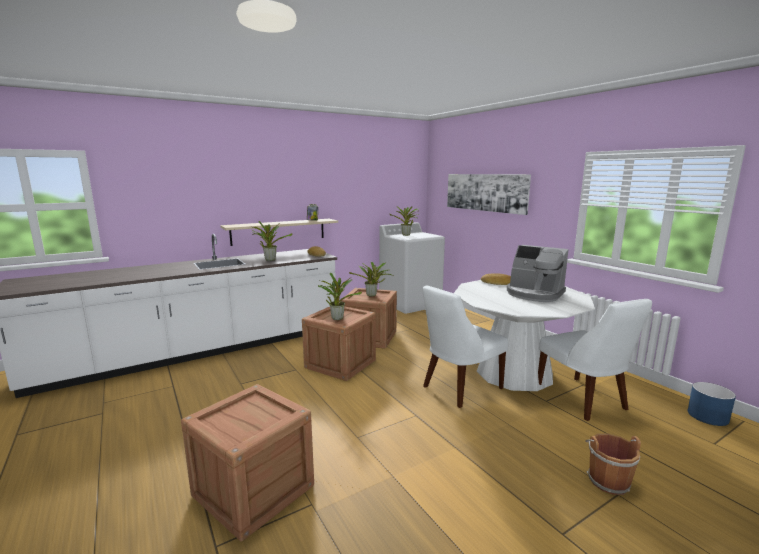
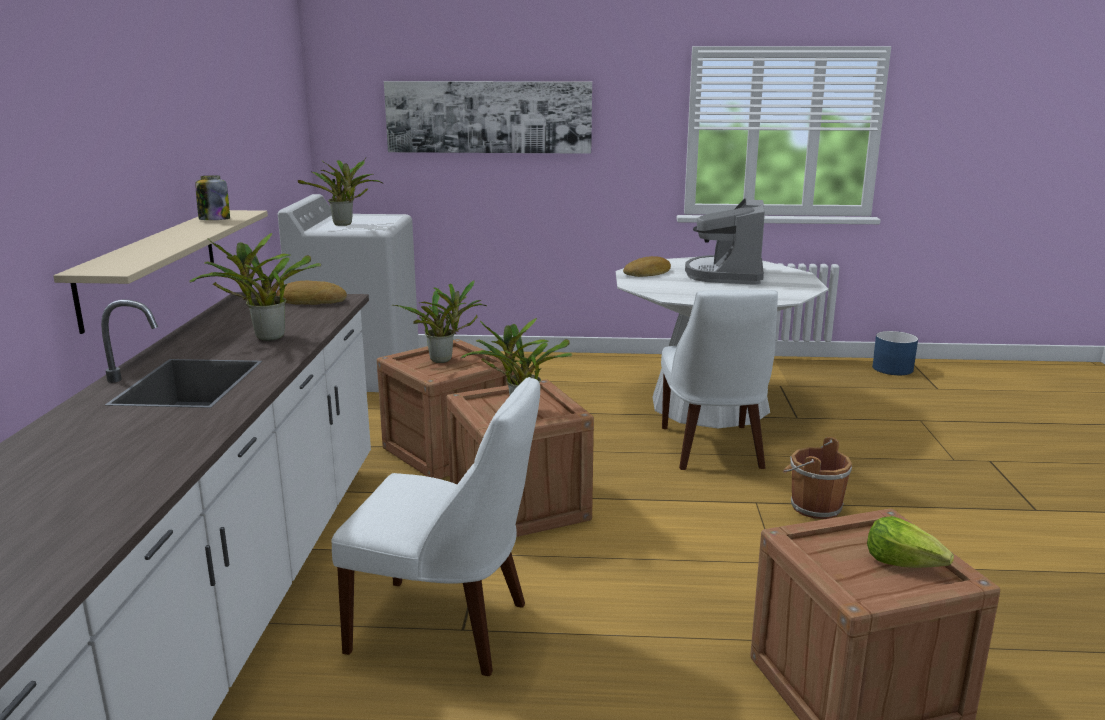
camera: 55 degrees left, 5 degrees up
(250, 425) = (903, 563): none -> lettuce
(534, 294) = (726, 274): coffee machine -> coffee machine turned 120 degrees clockwise
(583, 400) = (814, 400): white chair -> white chair (447, 628)
(607, 480) = (965, 455): brown bucket -> brown bucket (813, 507)

